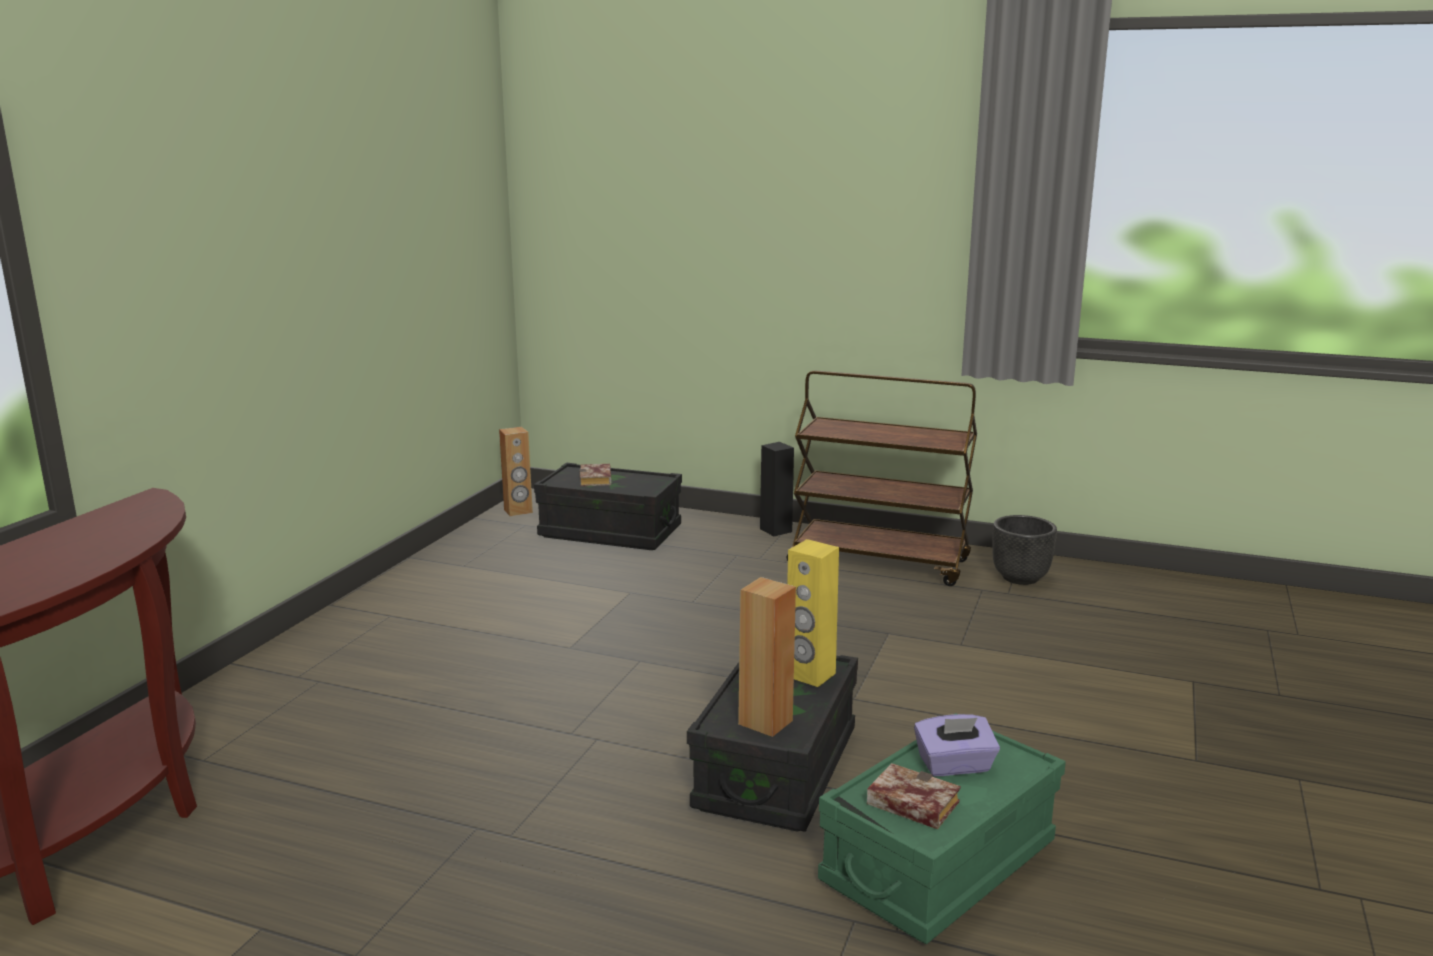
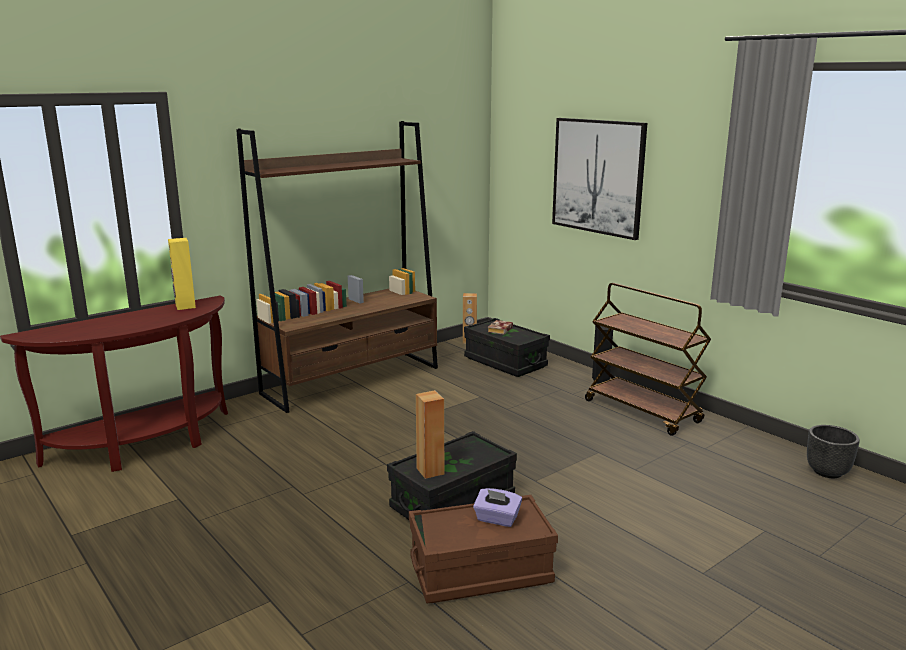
camera: 30 degrees right, 0 degrees up
(383, 614) = (352, 380): none -> brown bookcase
(736, 208) = (598, 176): none -> picture
(810, 675) = (480, 455): yellow speaker -> yellow speaker (185, 306)
(908, 804) = (449, 528): book -> none
(939, 864) = (480, 572): green storage box -> brown storage box
(1020, 577) = (725, 441): black planter -> black planter (828, 472)

